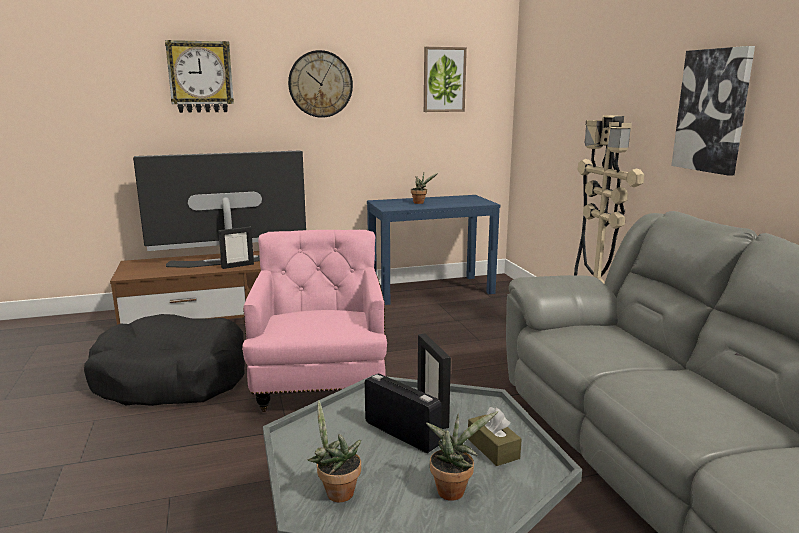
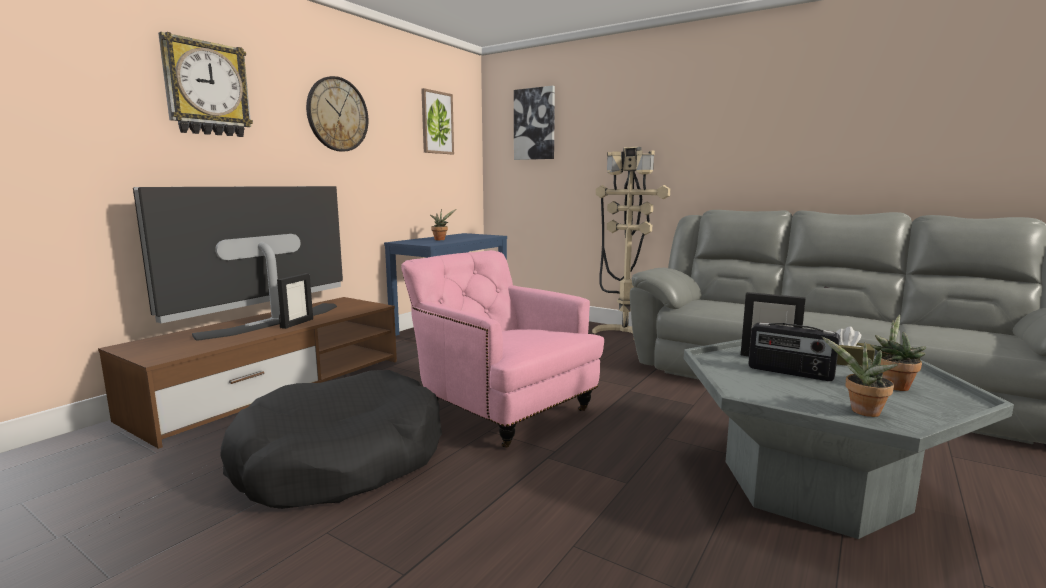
camera: 40 degrees left, 5 degrees down
(402, 433) = (790, 372): radio -> radio turned 150 degrees counterclockwise
(712, 111) = (724, 137): picture -> picture (534, 124)

